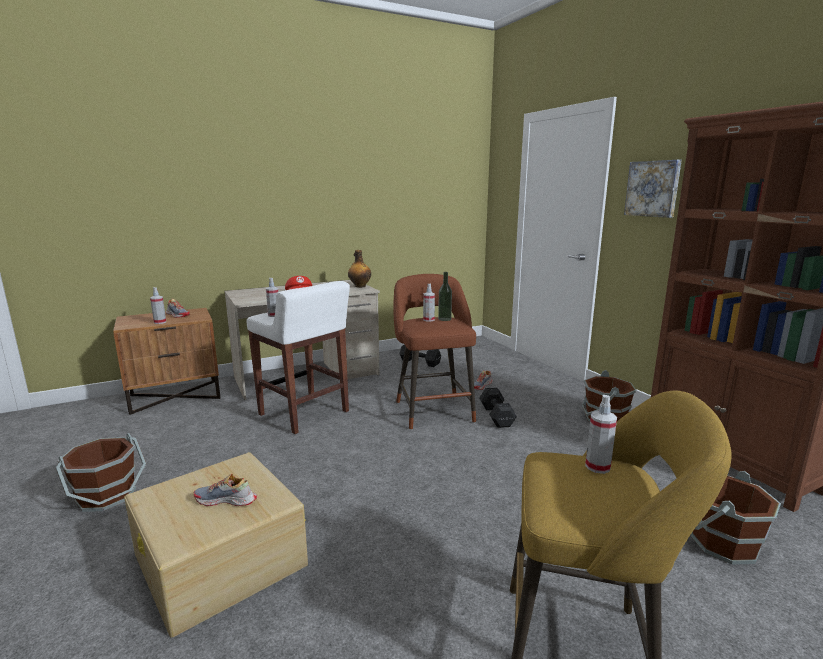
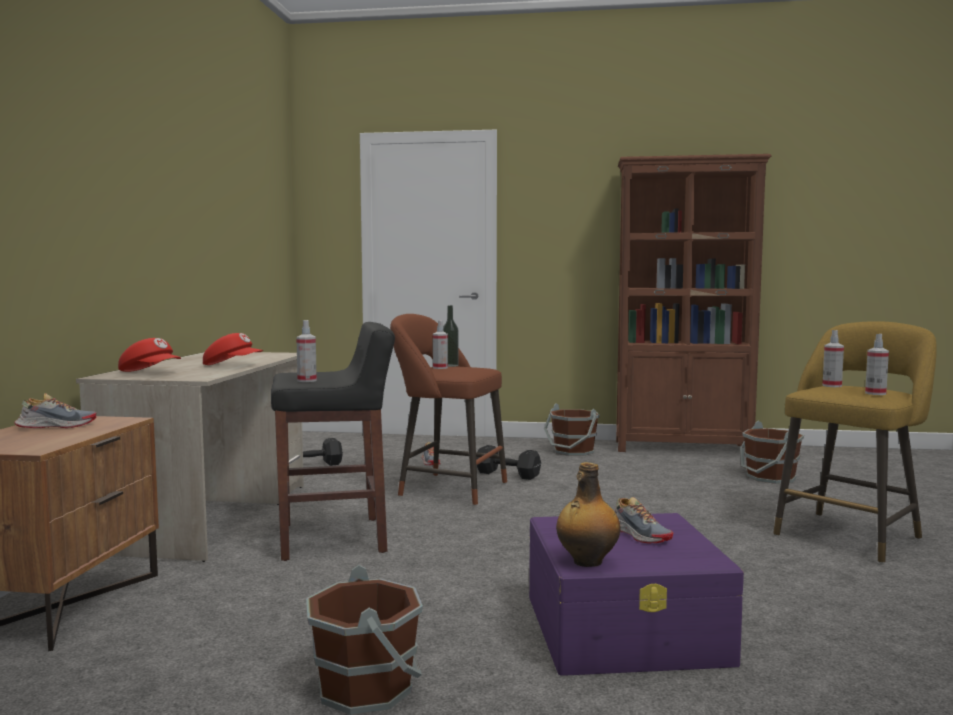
camera: 55 degrees left, 10 degrees down
(160, 322) = (78, 434): spray bottle -> spray bottle (875, 393)
(220, 560) = (626, 628): beige storage box -> purple storage box
(226, 500) = (639, 534): shoe -> shoe turned 75 degrees counterclockwise
(255, 292) = (151, 372): none -> red cap
(304, 413) = (335, 538): white stool -> black stool
(360, 286) = (261, 353): bottle -> bottle (586, 562)
(653, 188) = (554, 220): picture -> none

